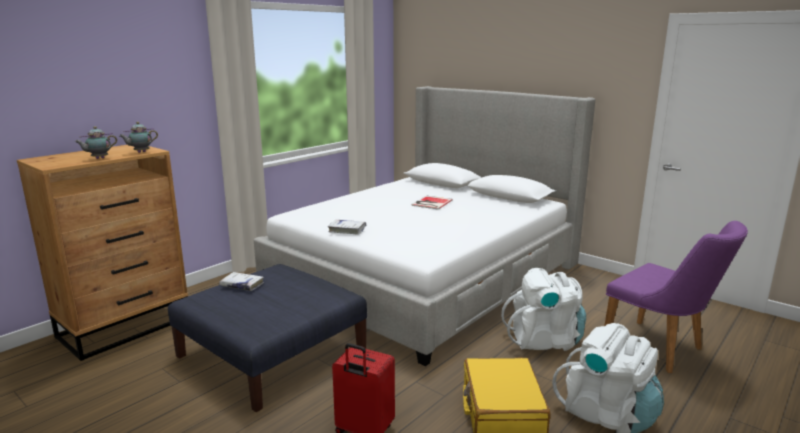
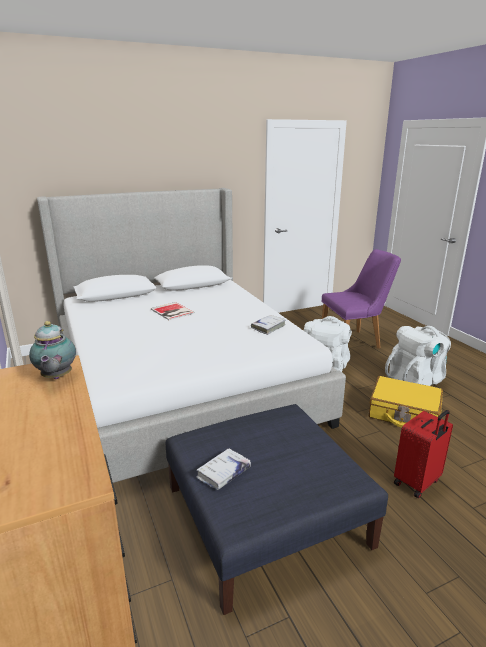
camera: 65 degrees left, 5 degrees up
(98, 158) = (62, 420): teapot -> none
(347, 230) = (207, 361): white book -> white book (268, 327)

